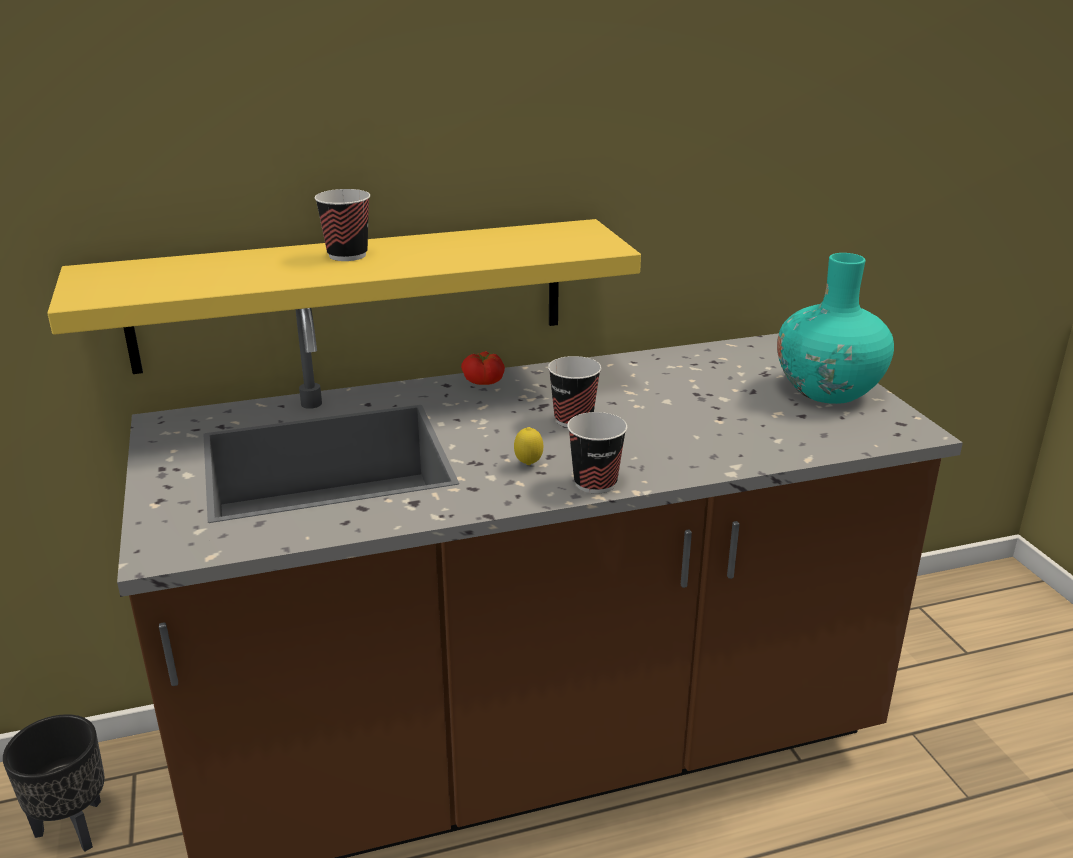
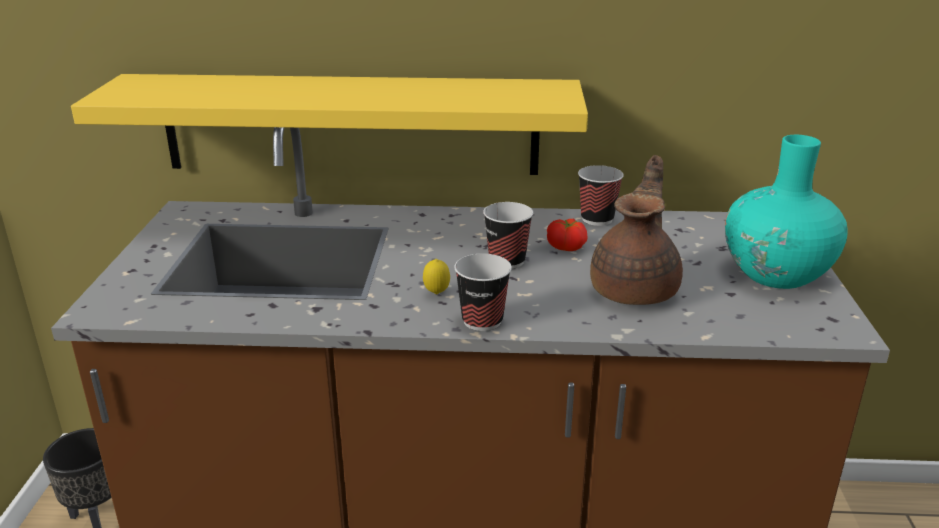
camera: 20 degrees right, 0 degrees up
(347, 255) = (333, 87): cup -> cup (597, 219)
(484, 380) = (456, 215): tomato -> tomato (567, 246)
(716, 426) = (636, 289): none -> brown teapot

